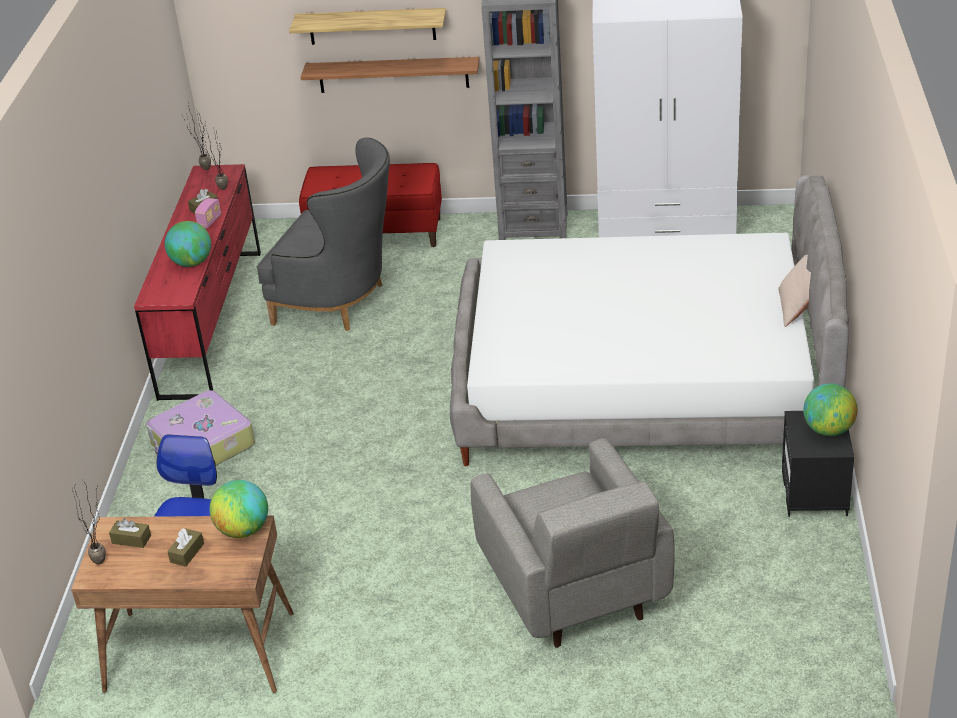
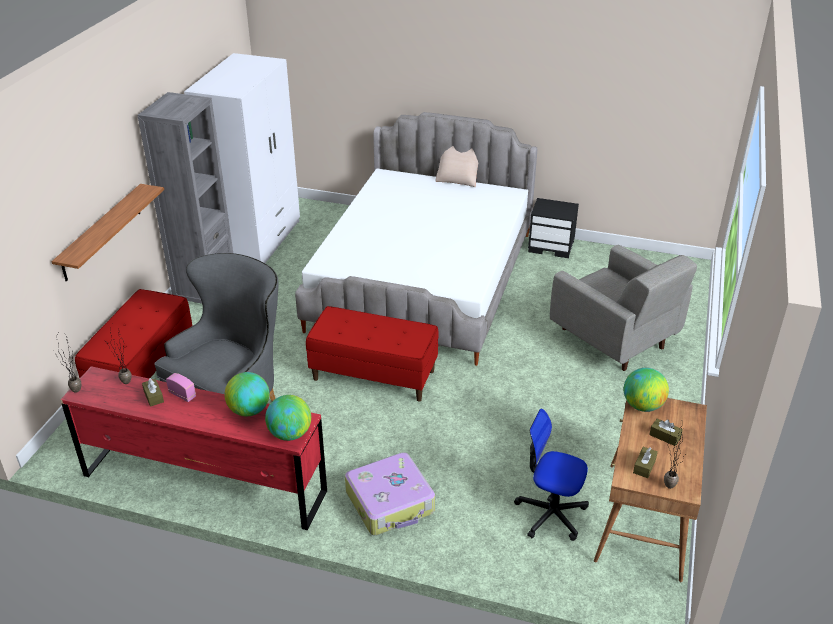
camera: 80 degrees left, 0 degrees up
(372, 26) = (83, 197): shelf -> none
(416, 387) = (374, 375): none -> red bench
(574, 592) = (614, 340): grey armchair -> grey armchair turned 60 degrees clockwise
(828, 430) = (553, 205): globe -> globe (290, 434)

